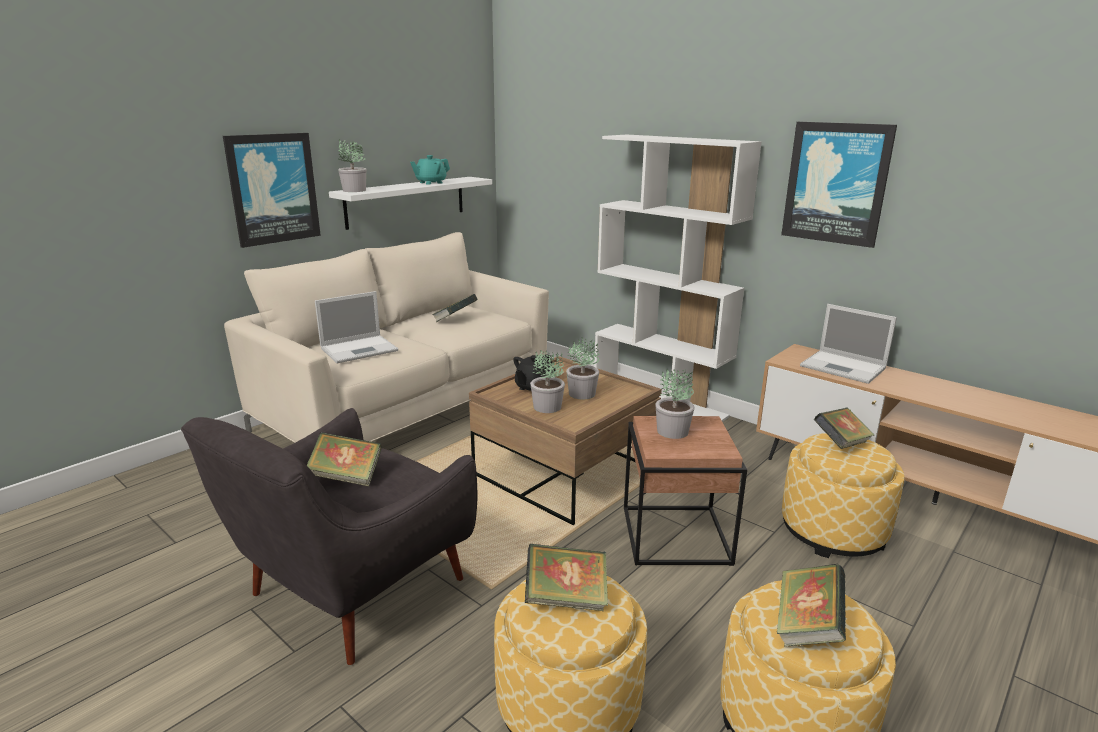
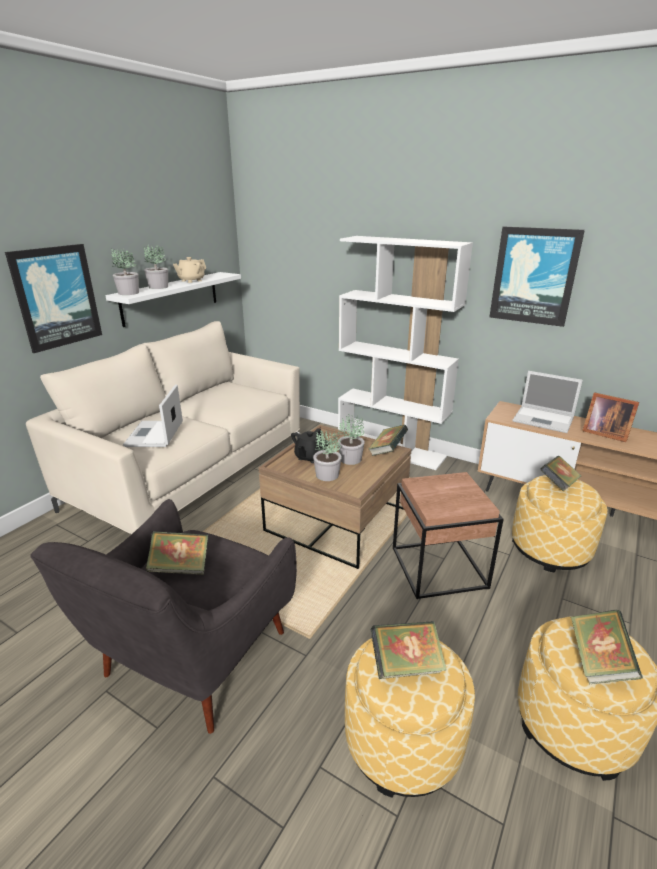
camera: 10 degrees left, 5 degrees up
(360, 349) = (154, 435): laptop -> laptop turned 135 degrees clockwise
(430, 183) = (191, 281): turquoise teapot -> beige teapot
(455, 320) = (226, 398): book -> book (387, 451)
(673, 431) = (438, 491): potted plant -> potted plant (158, 287)
(920, 387) = (603, 433): none -> picture frame

